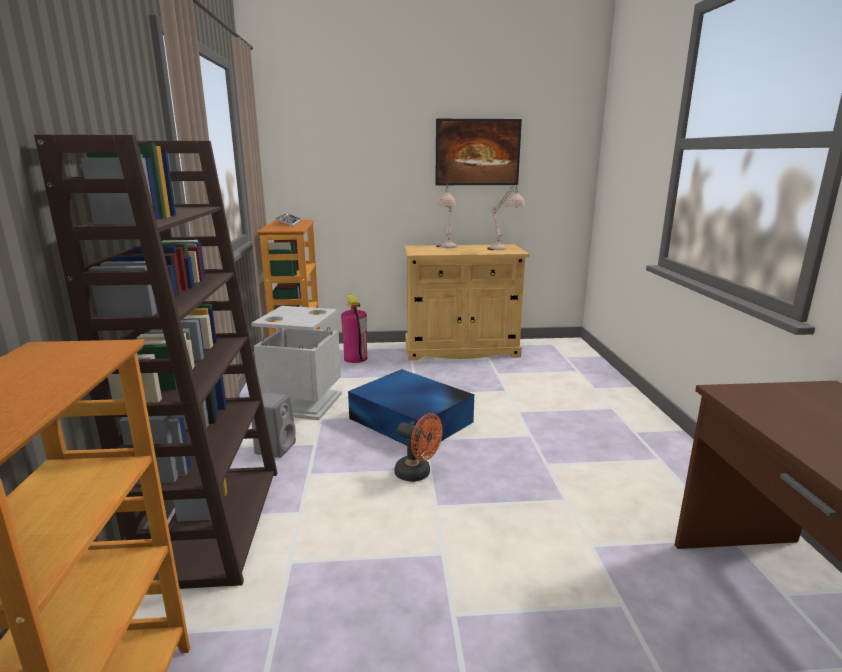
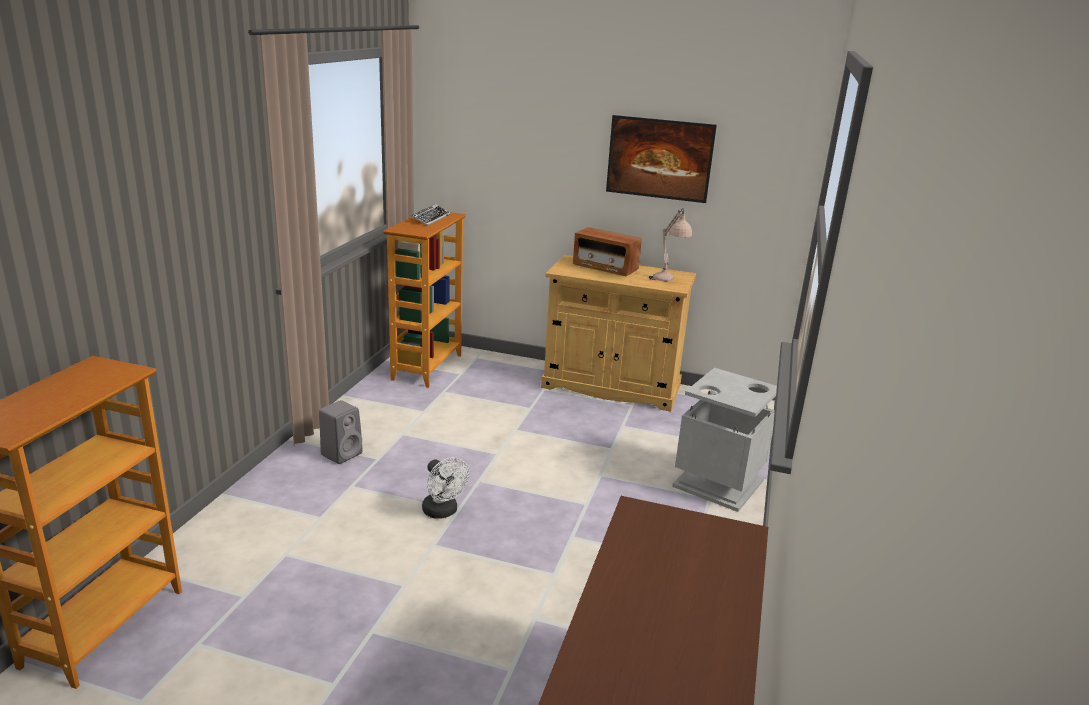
camera: 20 degrees right, 5 degrees up
(214, 522) = (252, 506): brown bookcase -> none
(303, 403) = (399, 414): grey trash can -> grey trash can (719, 483)
(355, 358) = (488, 373): fire extinguisher -> none
(411, 421) = (483, 458): blue storage box -> none
(418, 474) = (443, 512): orange fan -> white fan
(446, 248) = (605, 267): beige table lamp -> radio

